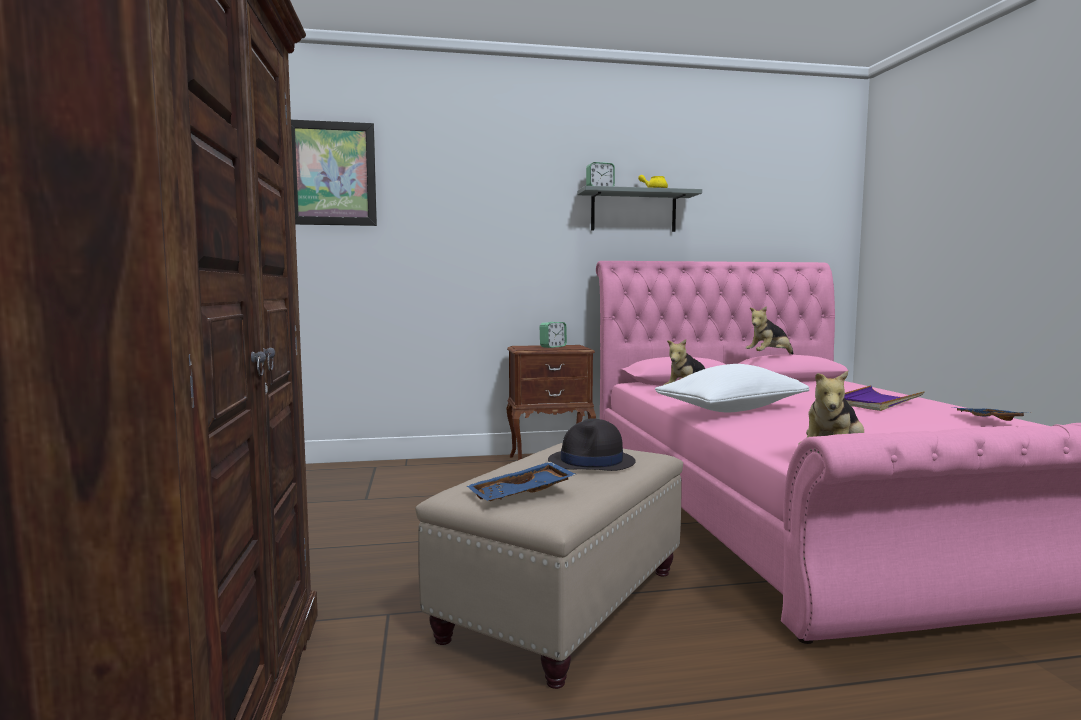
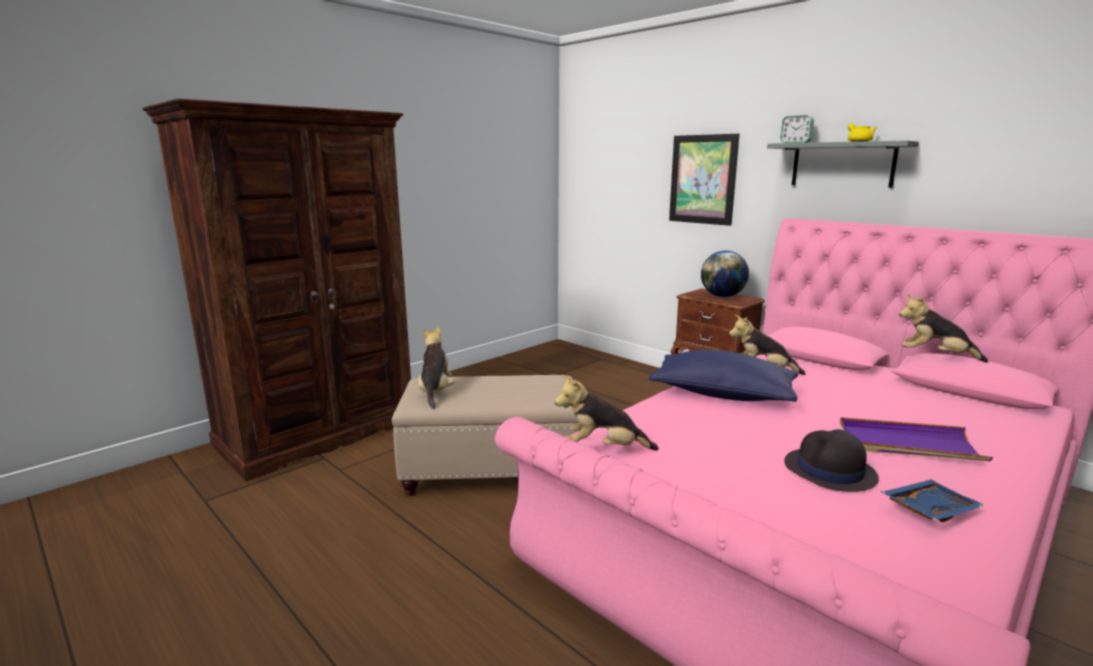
camera: 55 degrees right, 10 degrees up
(332, 174) = (599, 140): picture -> picture (702, 179)
(522, 495) = (435, 392): blue tray -> plush toy
(553, 346) = (722, 296): alarm clock -> globe
(591, 462) = (519, 391): black hat -> black hat (829, 471)
(731, 410) = (722, 394): white pillow -> blue pillow

